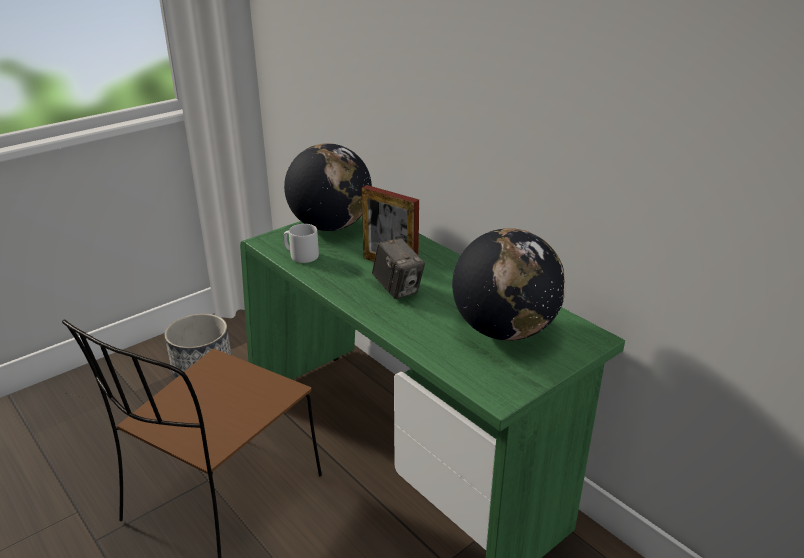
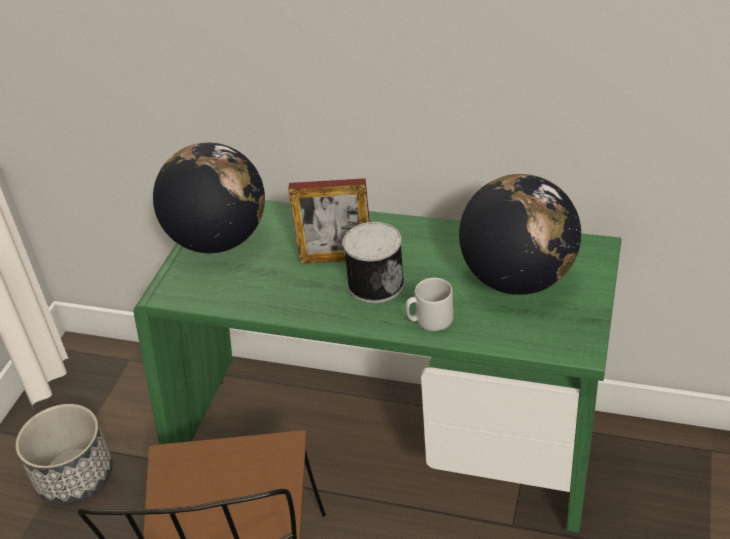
camera: 30 degrees left, 10 degrees up
(301, 256) = (231, 293): grey mug -> grey mug (429, 320)
(398, 289) = (375, 283): camera -> can

